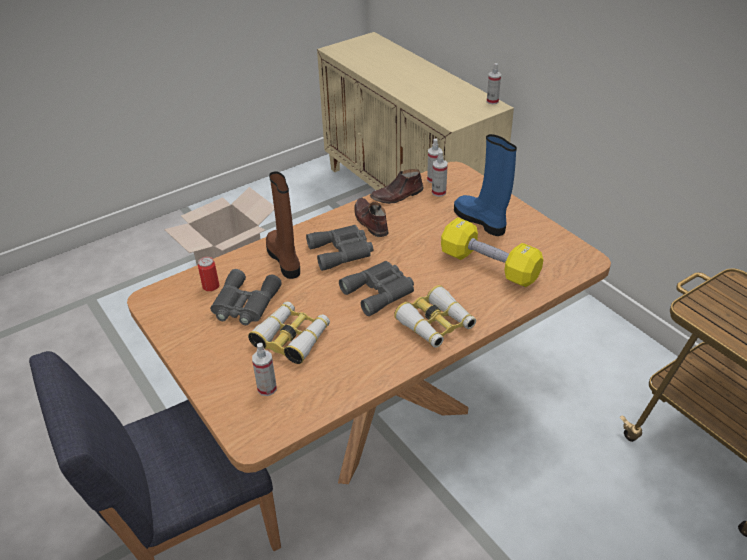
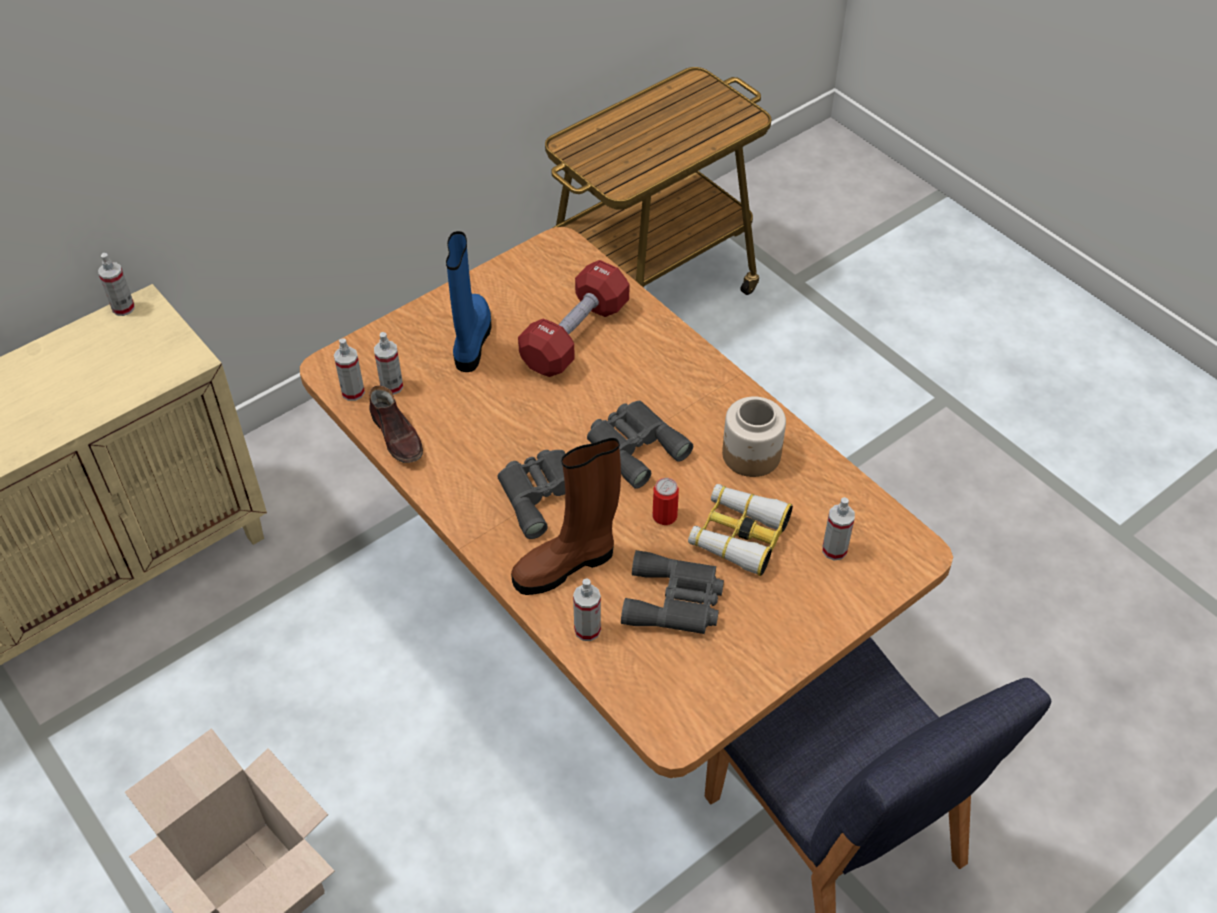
camera: 95 degrees left, 10 degrees up
(211, 286) = (637, 654): can -> can (664, 516)
(234, 267) = (587, 630): none -> spray bottle
(366, 350) = (751, 455): none -> jar
(370, 222) = (468, 466): brown shoe -> none
(436, 324) = (695, 388): binoculars -> none
(481, 221) = (470, 340): blue boot -> blue boot turned 135 degrees clockwise
(489, 266) = (575, 335): yellow dumbbell -> red dumbbell

